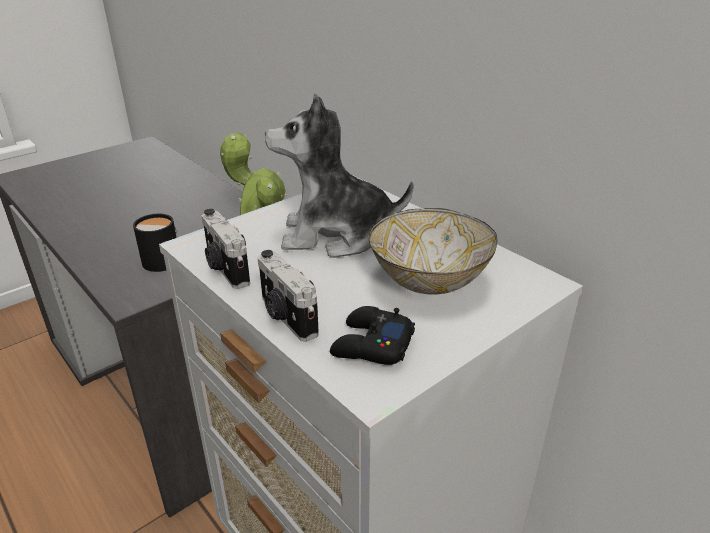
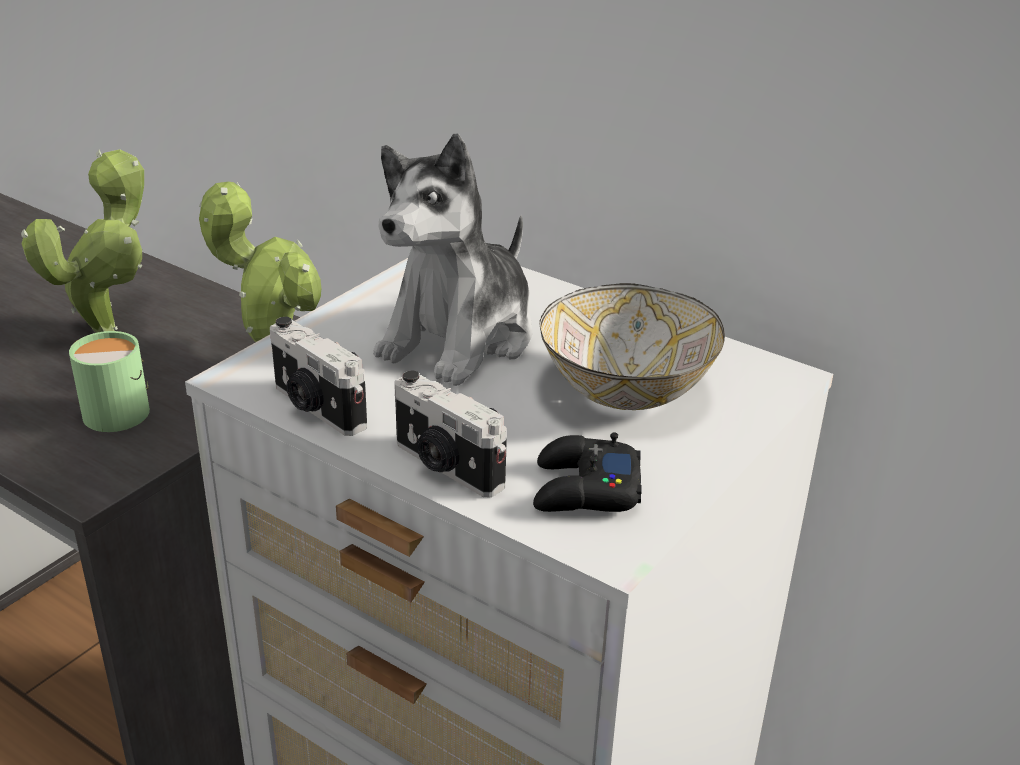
camera: 15 degrees left, 0 degrees up
(163, 259) = (118, 409): black mug -> green mug
(180, 212) = (110, 324): none -> potted plant
(335, 235) = (460, 338): plush toy -> plush toy turned 45 degrees counterclockwise

